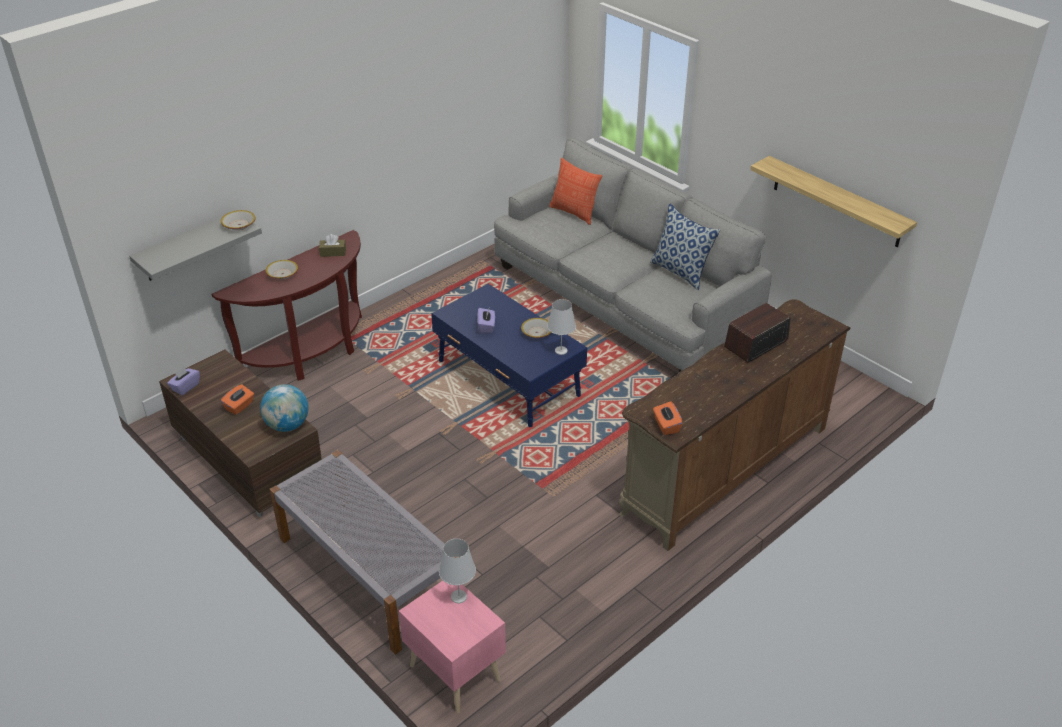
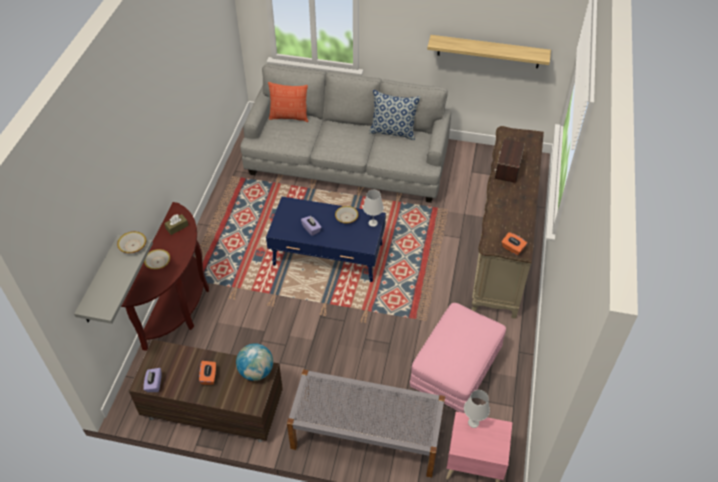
camera: 35 degrees left, 10 degrees up
(535, 564) = (455, 370): none -> pink ottoman

